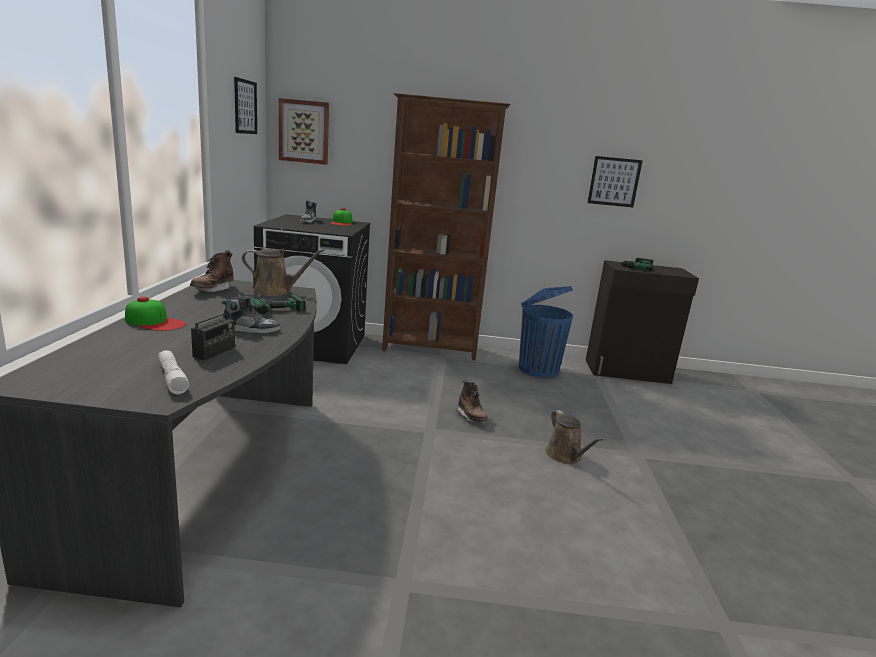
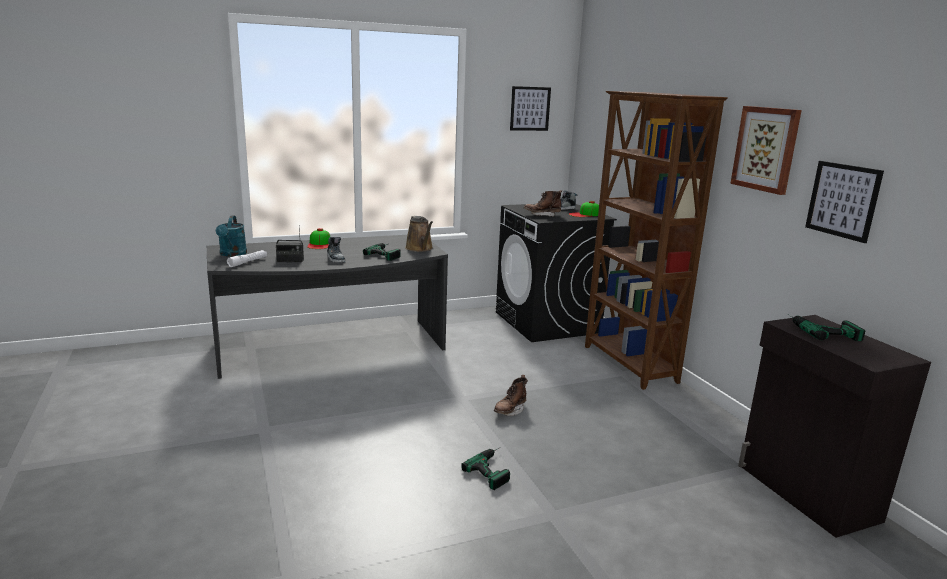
camera: 65 degrees right, 0 degrees up
(94, 381) = (232, 254): none -> turquoise watering can
(213, 289) = (396, 239): brown boot -> brown boot (542, 215)
(304, 131) = (590, 128): picture -> picture (766, 149)
(537, 369) = (686, 426): blue trash can -> none
(565, 456) = (494, 469): brown watering can -> power drill

